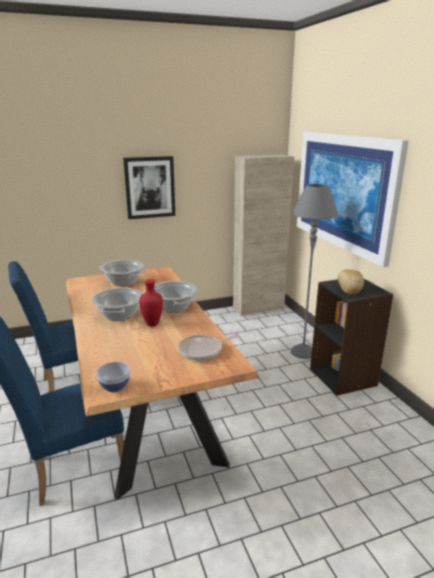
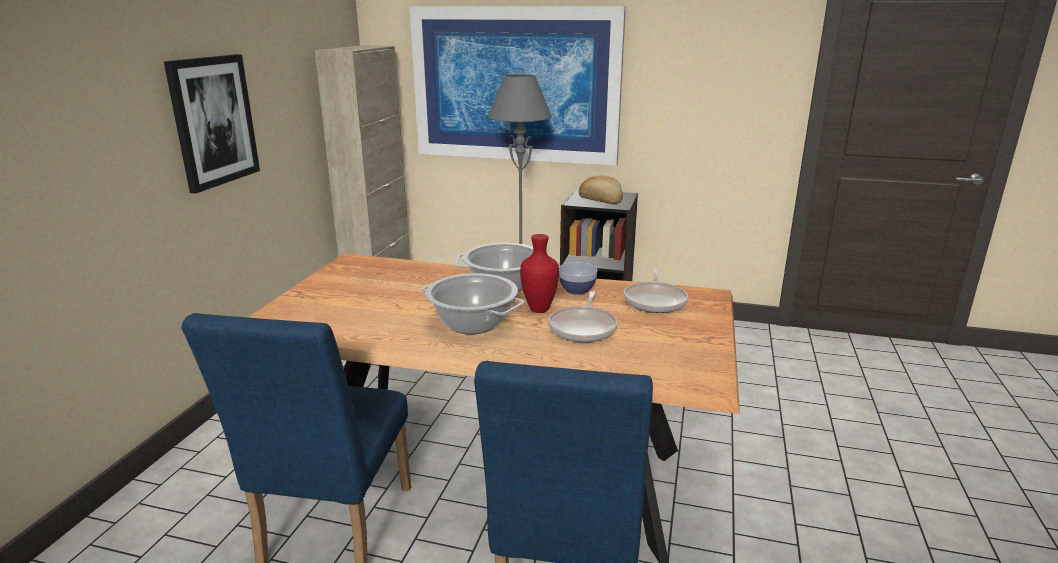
camera: 55 degrees left, 0 degrees up
(114, 386) = (697, 371): bowl -> bowl (577, 290)
(123, 282) = (343, 294): cooking pot -> none
(141, 341) = (583, 328): none -> frying pan

